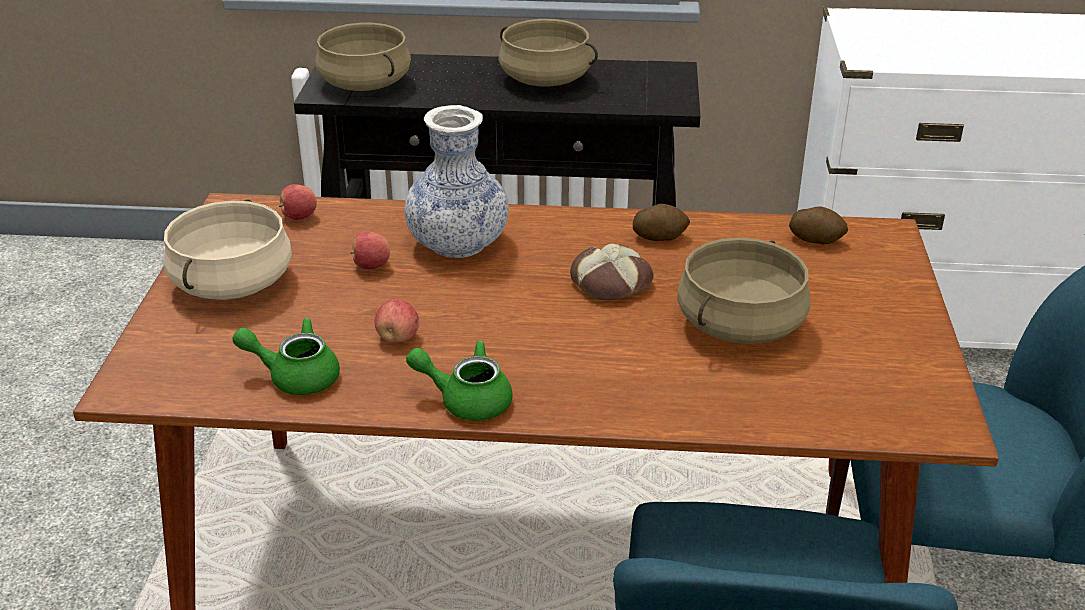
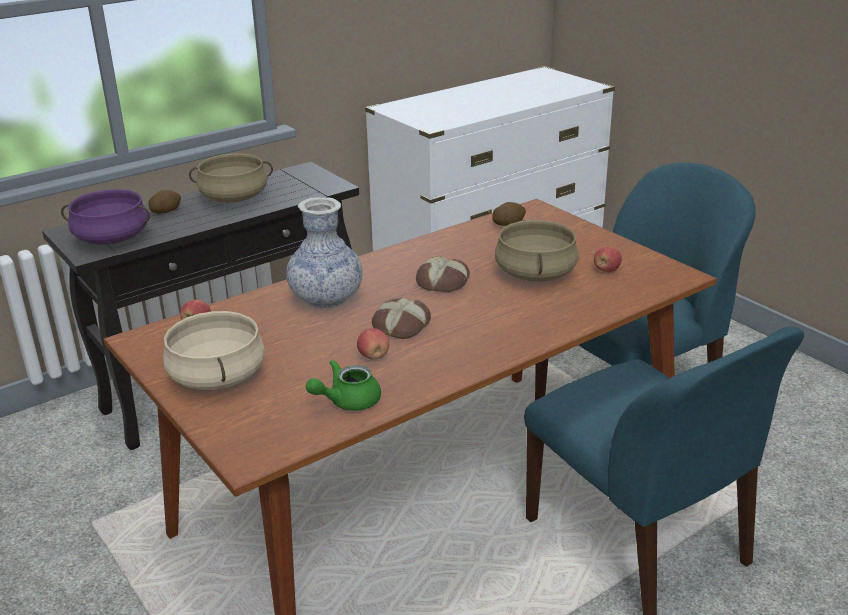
camera: 40 degrees left, 5 degrees down
(364, 84) = (111, 238): beige cooking pot -> purple cooking pot
(371, 266) = (293, 330): apple -> apple (606, 270)
(466, 400) = (462, 366): green teapot -> none
(481, 314) = (400, 325): none -> bread
(660, 237) = (431, 251): potato -> potato (166, 211)

